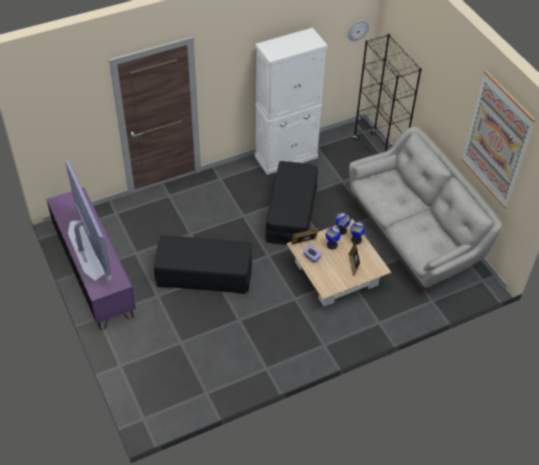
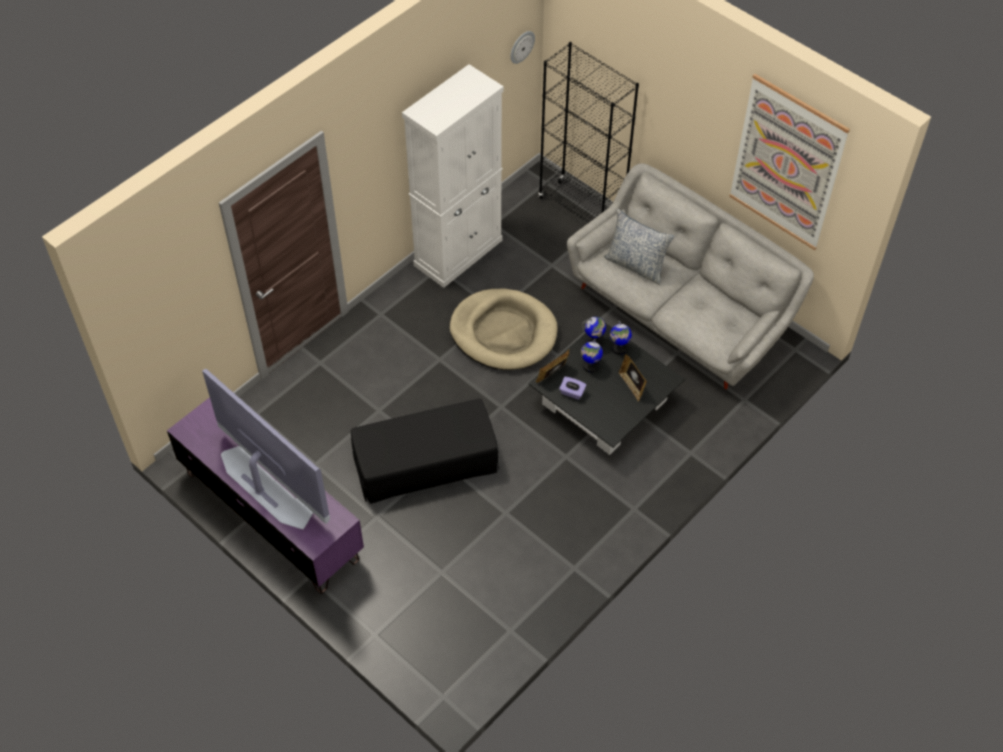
camera: 20 degrees left, 5 degrees up
(291, 212) = (503, 332): black ottoman -> beige dog bed
(336, 274) = (605, 402): beige coffee table -> black coffee table
(389, 191) = (636, 265): none -> pillow

